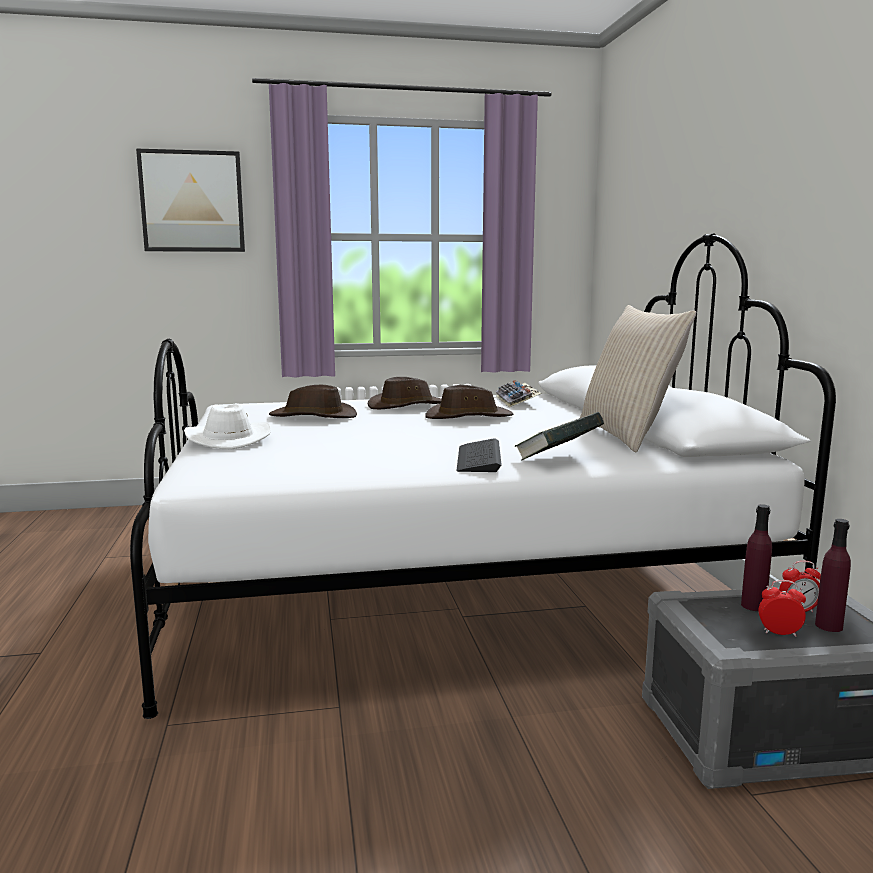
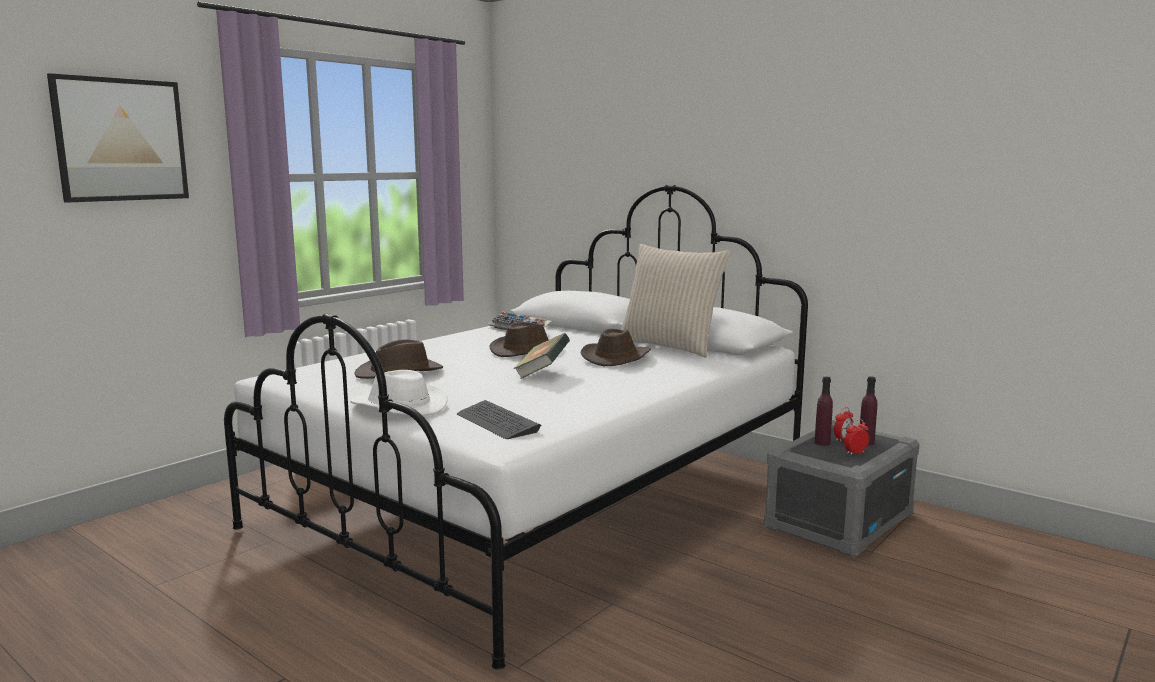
camera: 40 degrees left, 0 degrees up
(407, 406) = (447, 349): brown hat -> brown hat (616, 358)
(478, 458) = (632, 381): keyboard -> keyboard (497, 422)
(558, 460) = (679, 371): book -> book (542, 373)

